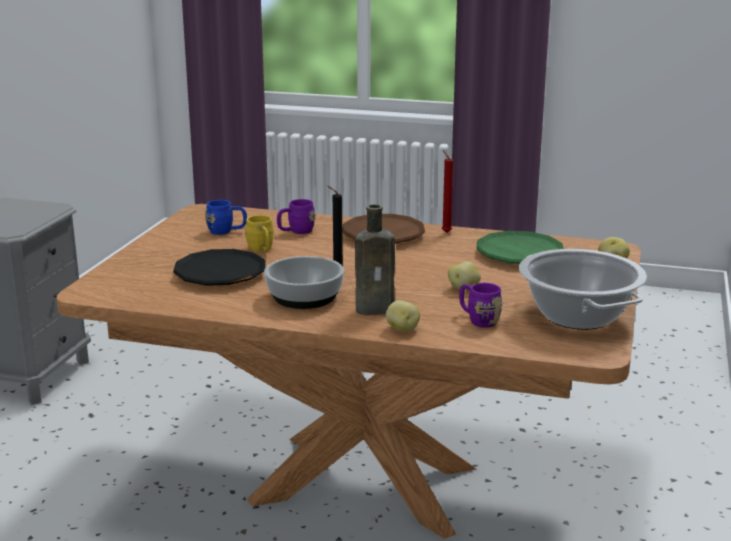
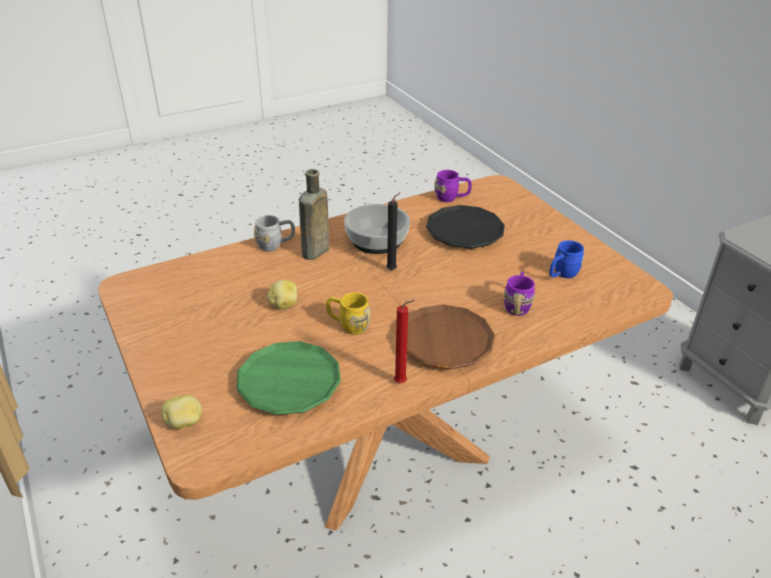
camera: 135 degrees right, 15 degrees up
(262, 250) = (492, 268): yellow mug -> yellow mug (348, 325)
(402, 329) = (275, 245): potato -> grey mug
(478, 319) = (236, 276): purple mug -> purple mug (452, 198)
(577, 316) = (165, 317): cooking pot -> none

